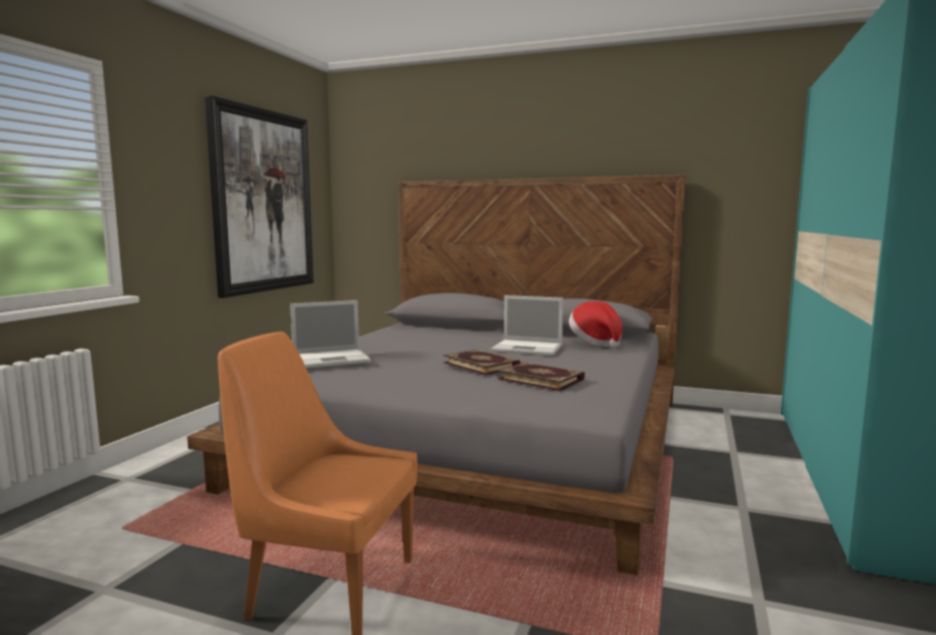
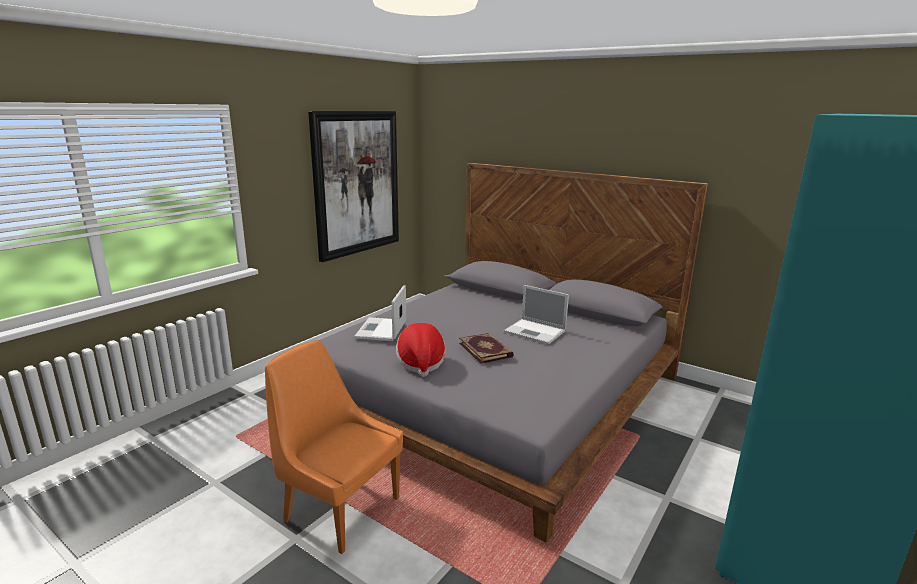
camera: 15 degrees right, 10 degrees up
(332, 359) = (381, 330): laptop -> laptop turned 105 degrees clockwise
(541, 379) = (520, 374): book -> none
(596, 342) = (598, 329): hat -> hat (421, 363)

